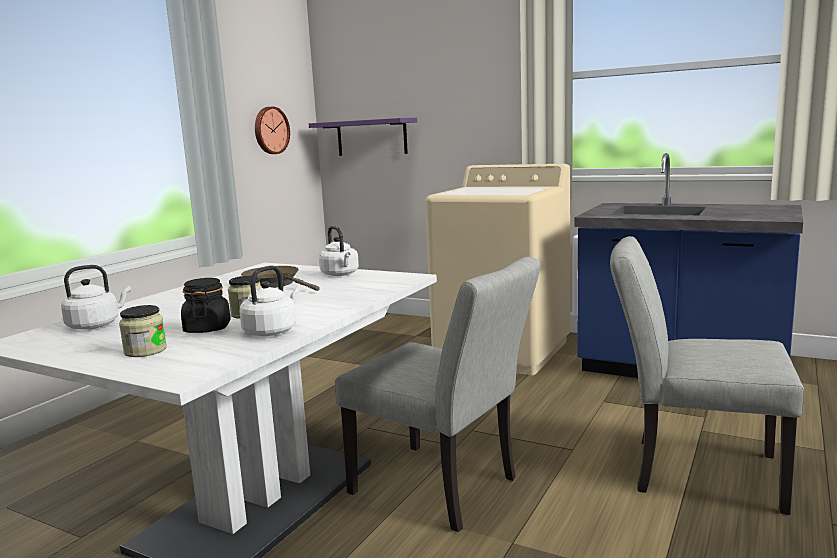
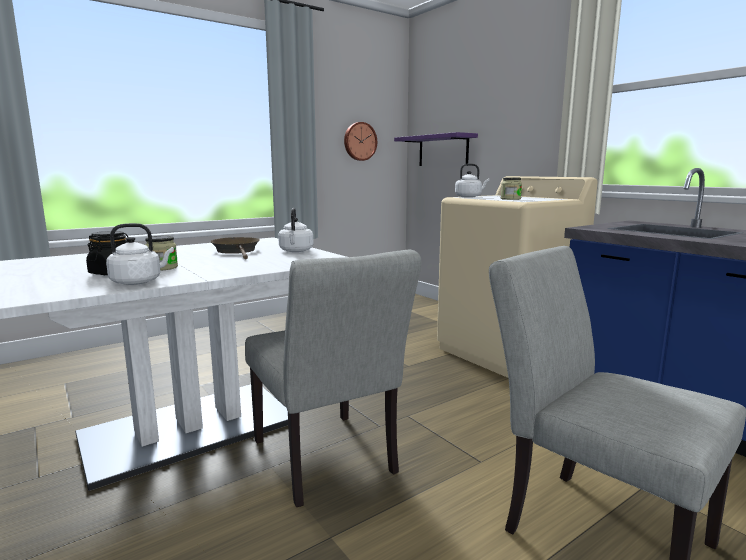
camera: 25 degrees right, 0 degrees up
(96, 325) = (71, 260): white kettle -> white kettle (469, 197)
(145, 351) = (39, 280): jar -> jar (510, 199)

